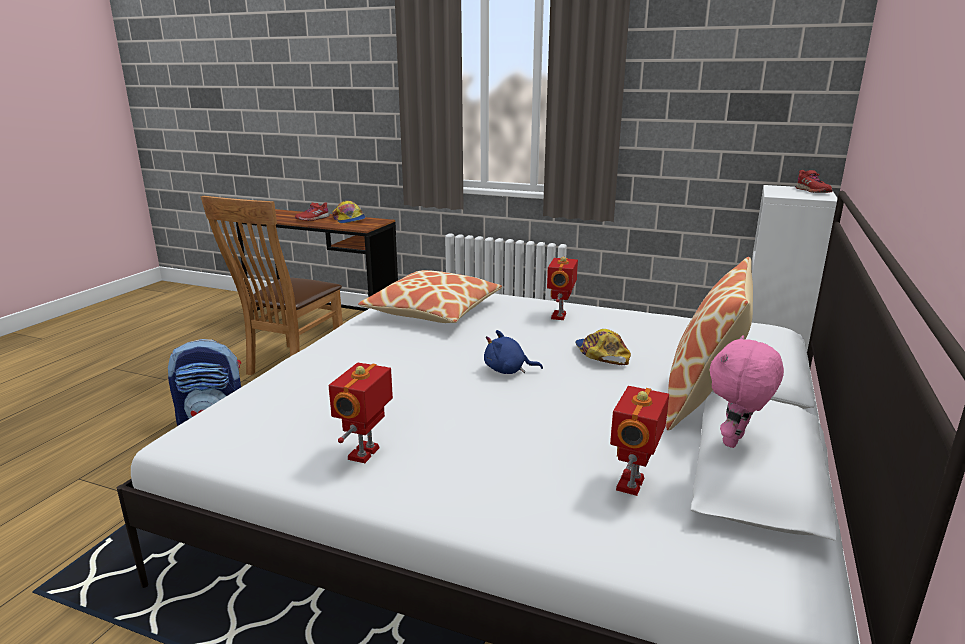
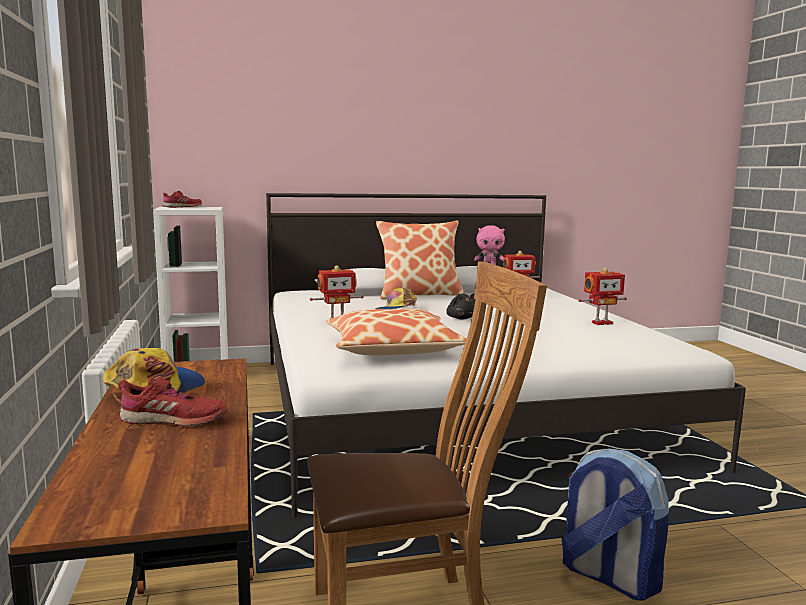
camera: 125 degrees left, 10 degrees down
(508, 370) = (461, 318): blue plush toy -> black plush toy

